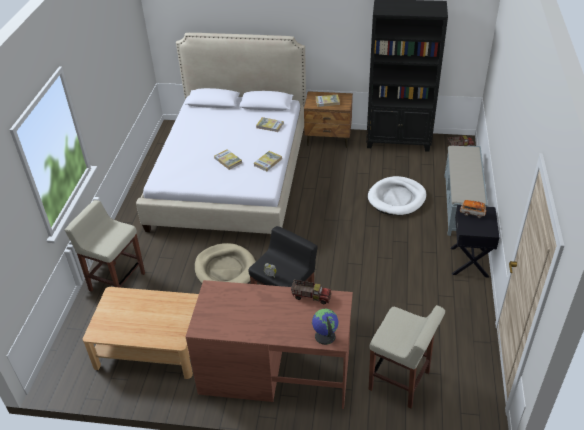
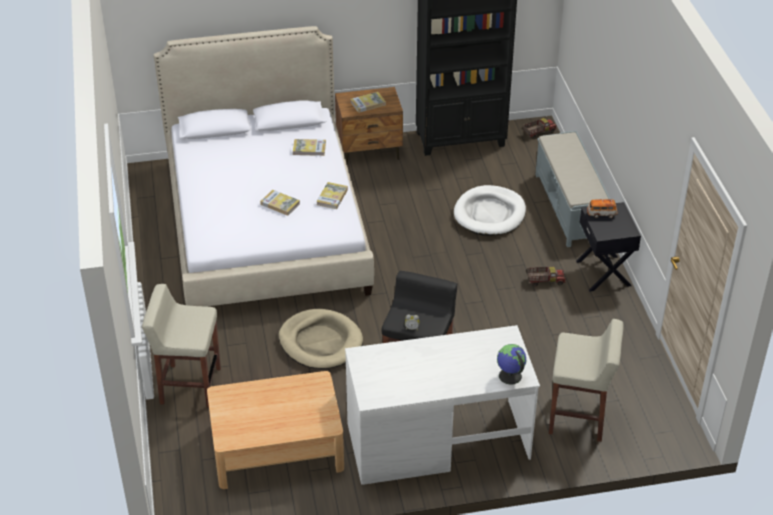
camera: 20 degrees left, 0 degrees up
(275, 371) = (437, 440): brown desk -> white desk
(311, 296) = (475, 339): toy truck -> toy truck (545, 281)

